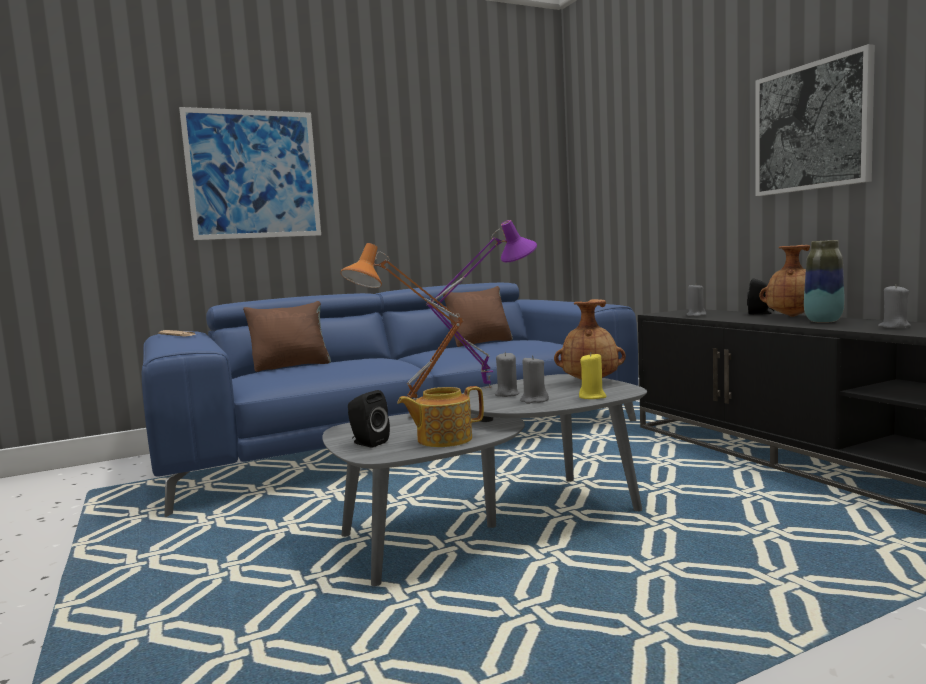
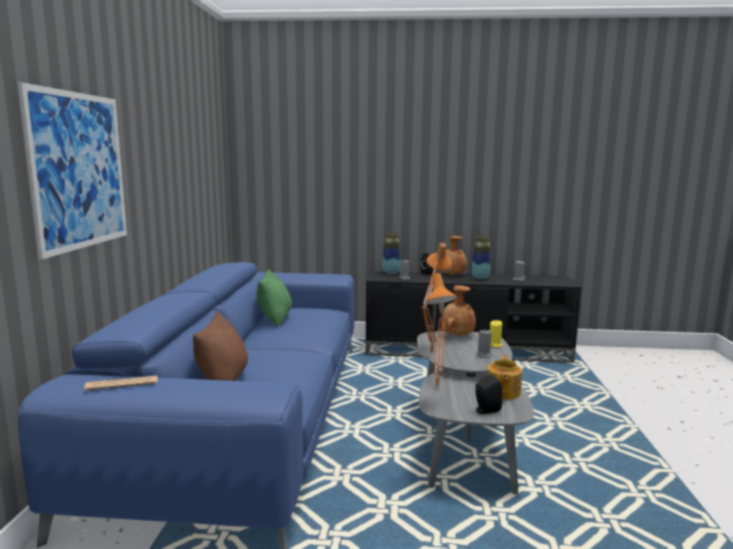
camera: 60 degrees left, 5 degrees up
(480, 343) = (275, 319): brown pillow -> green pillow
(487, 387) = (429, 354): purple table lamp -> orange table lamp
(507, 394) = (458, 355): grey candle -> none
(707, 311) = (391, 273): none -> vase
(812, 127) = (454, 171): picture -> none

